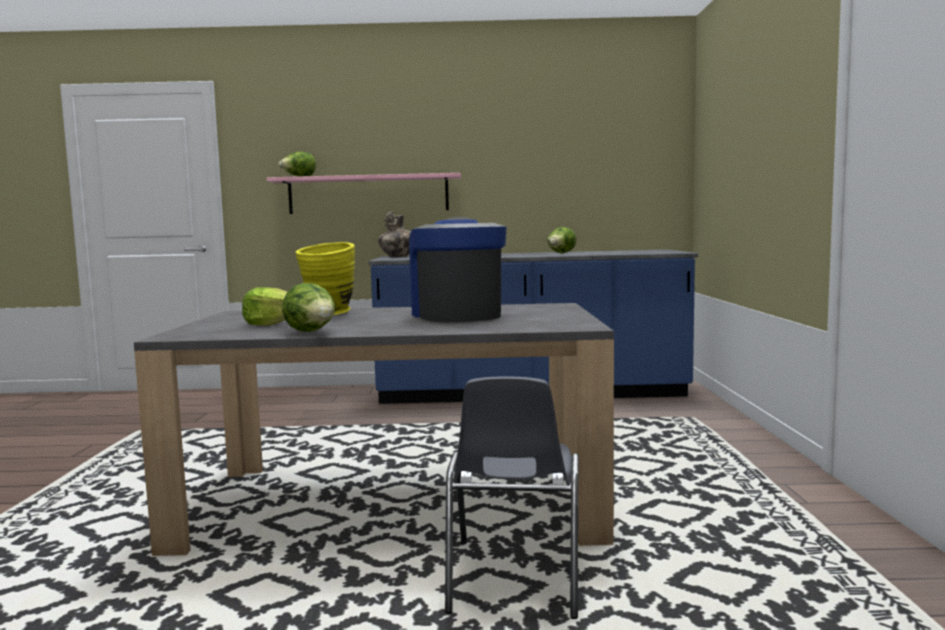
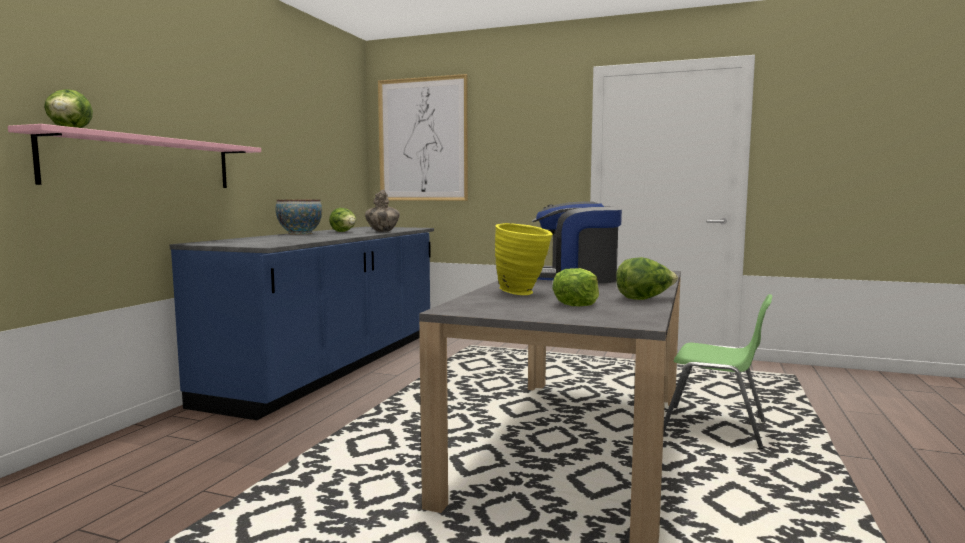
camera: 70 degrees left, 0 degrees up
(397, 257) = (233, 243): vase -> vase (383, 231)
(513, 579) = (716, 427): grey chair -> green chair
(519, 253) = (300, 233): none -> bowl
(719, 133) = (423, 140): none -> picture

